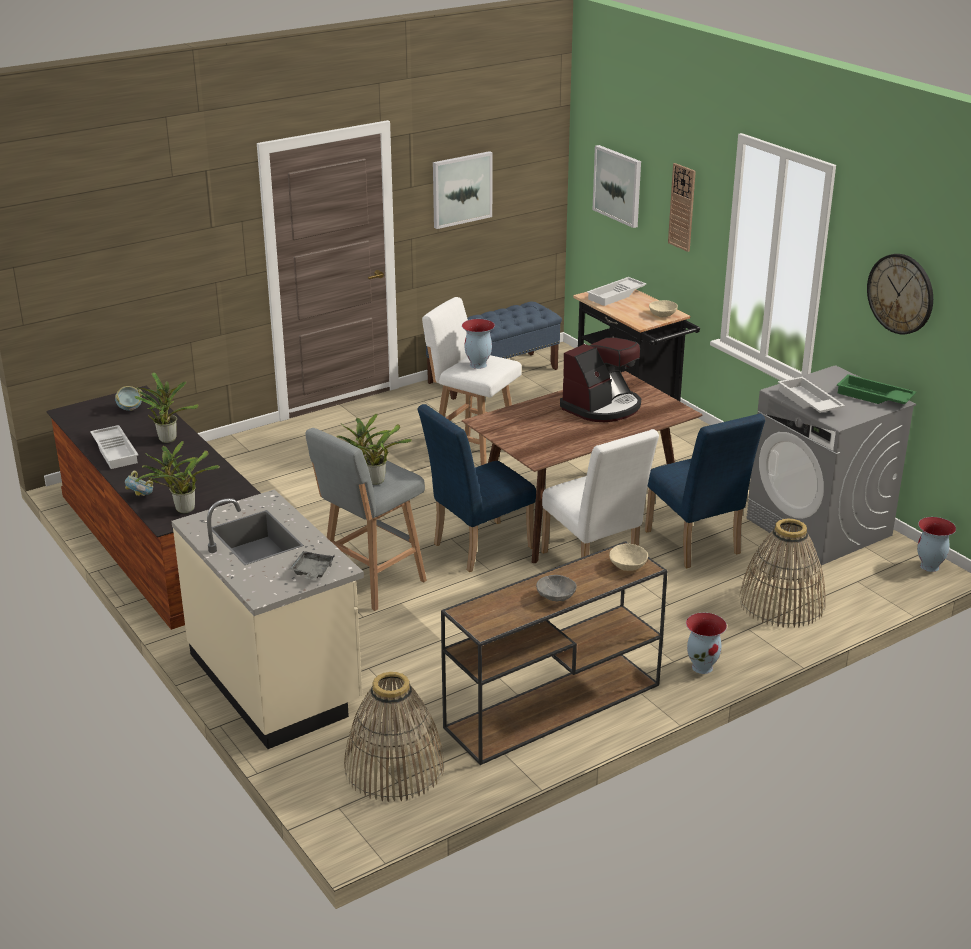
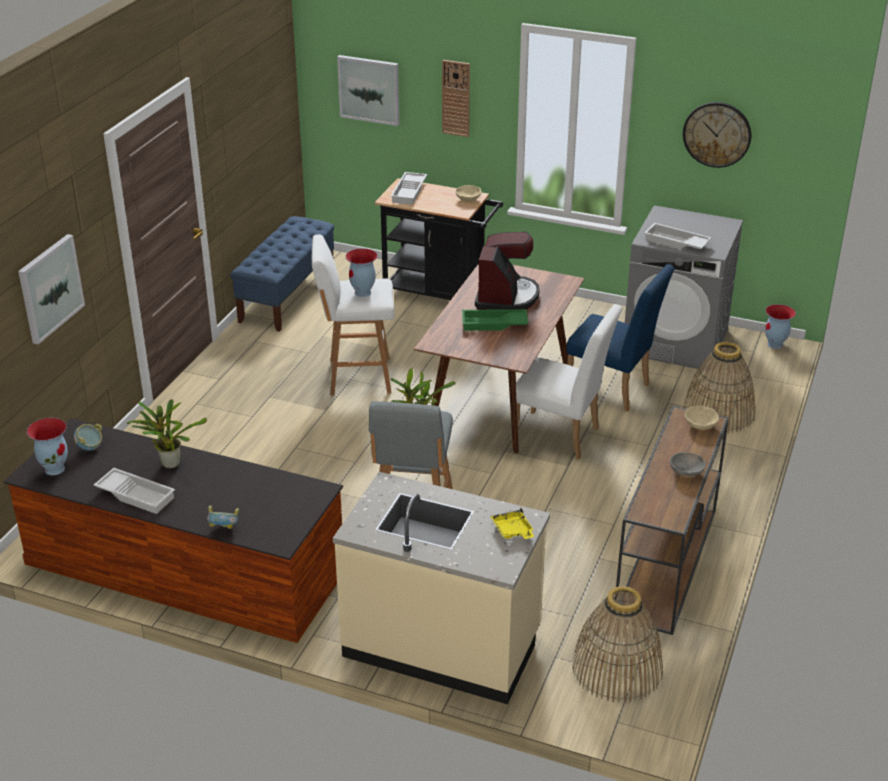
camera: 35 degrees left, 5 degrees up
(182, 509) = (279, 525): potted plant -> none
(312, 572) = (512, 531): grey tray -> yellow tray
(461, 189) = (238, 127): picture -> picture (50, 288)
(476, 548) = (458, 458): blue chair -> none
(702, 667) = (725, 485): vase -> vase (55, 468)
(873, 397) = (711, 224): green tray -> green tray (494, 324)

